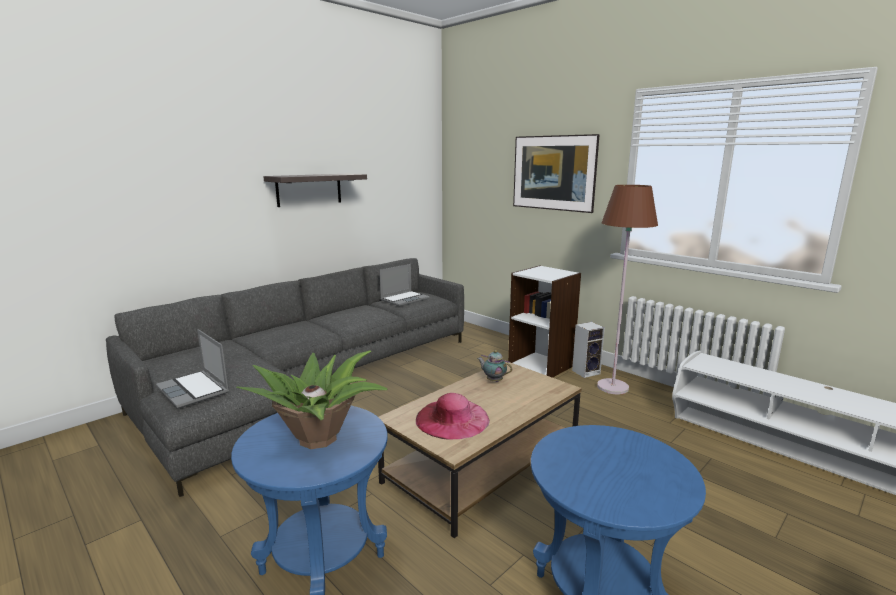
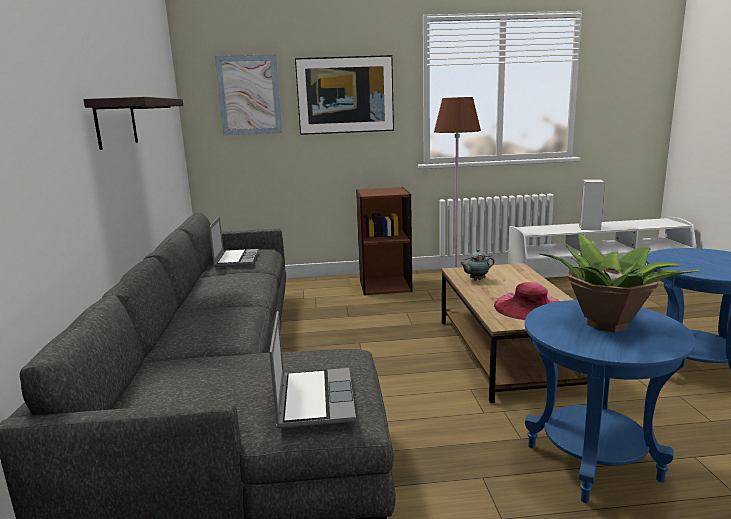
camera: 50 degrees left, 0 degrees up
(194, 390) = (313, 399): laptop -> laptop turned 90 degrees counterclockwise
(483, 168) = (249, 95): none -> picture
(541, 365) = (385, 285): white bookcase -> brown bookcase
(586, 372) = (420, 277): speaker -> speaker (589, 227)

